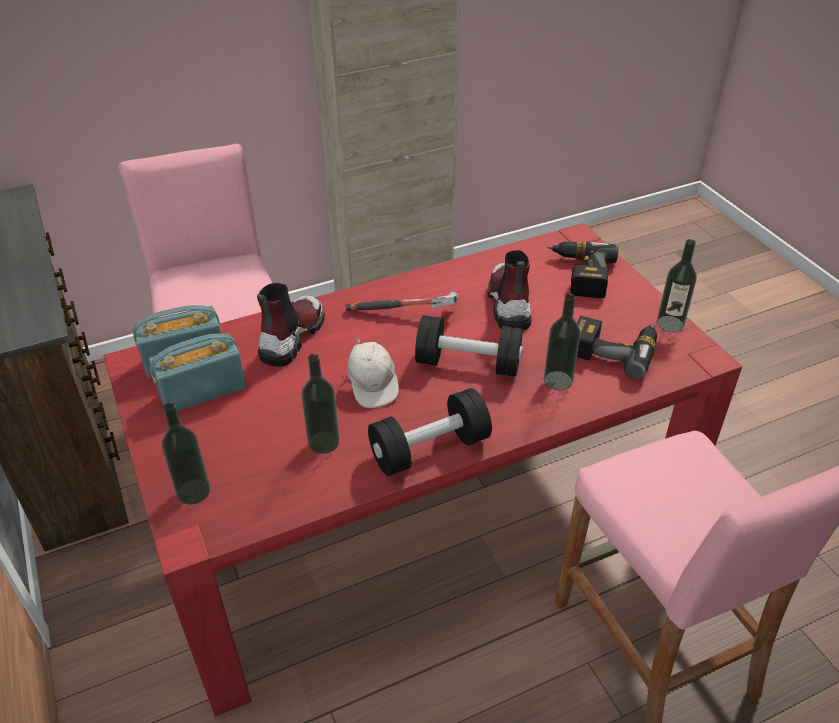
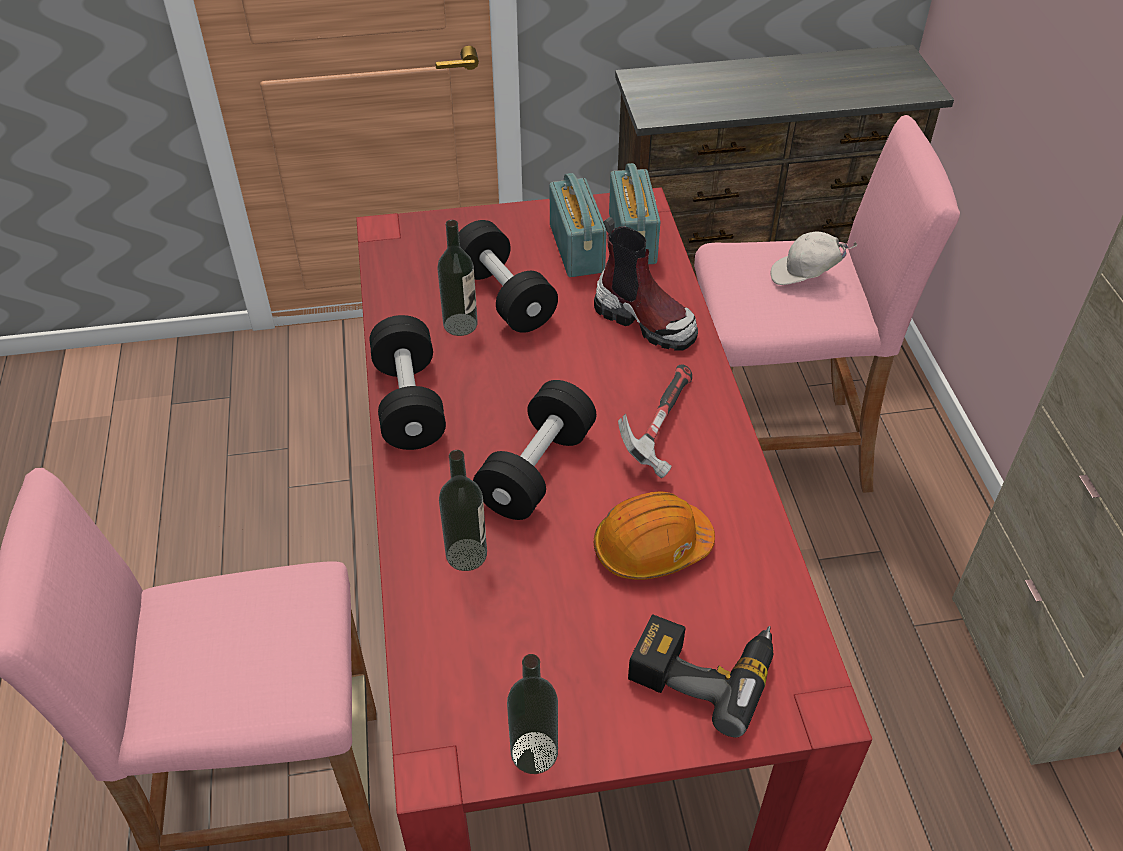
camera: 105 degrees right, 5 degrees up
(193, 491) = (439, 236): bottle -> none
(279, 423) = (504, 297): none -> black dumbbell
(373, 385) = (533, 375): white cap -> white cap (805, 276)
(508, 303) = (651, 548): boot -> orange hard hat
(613, 349) = (503, 644): power drill -> none

